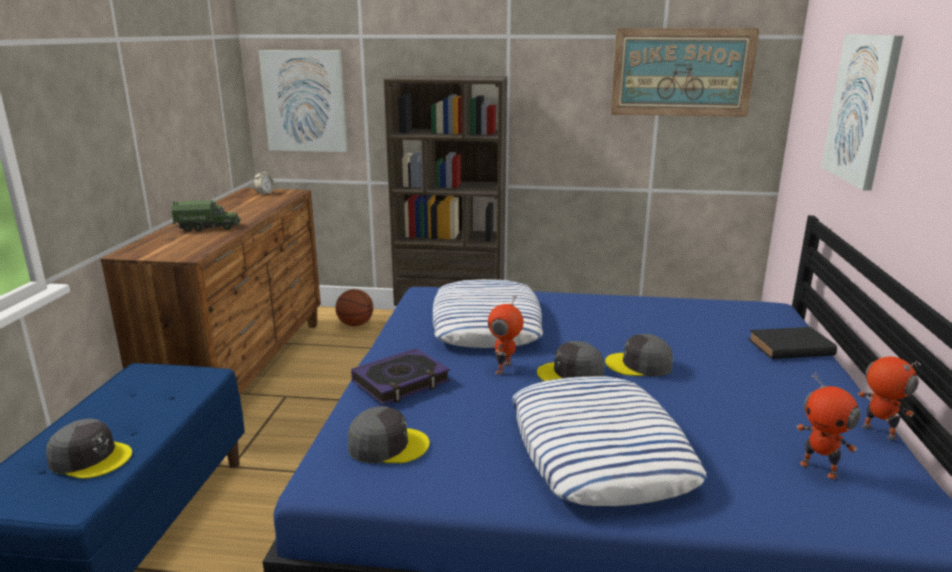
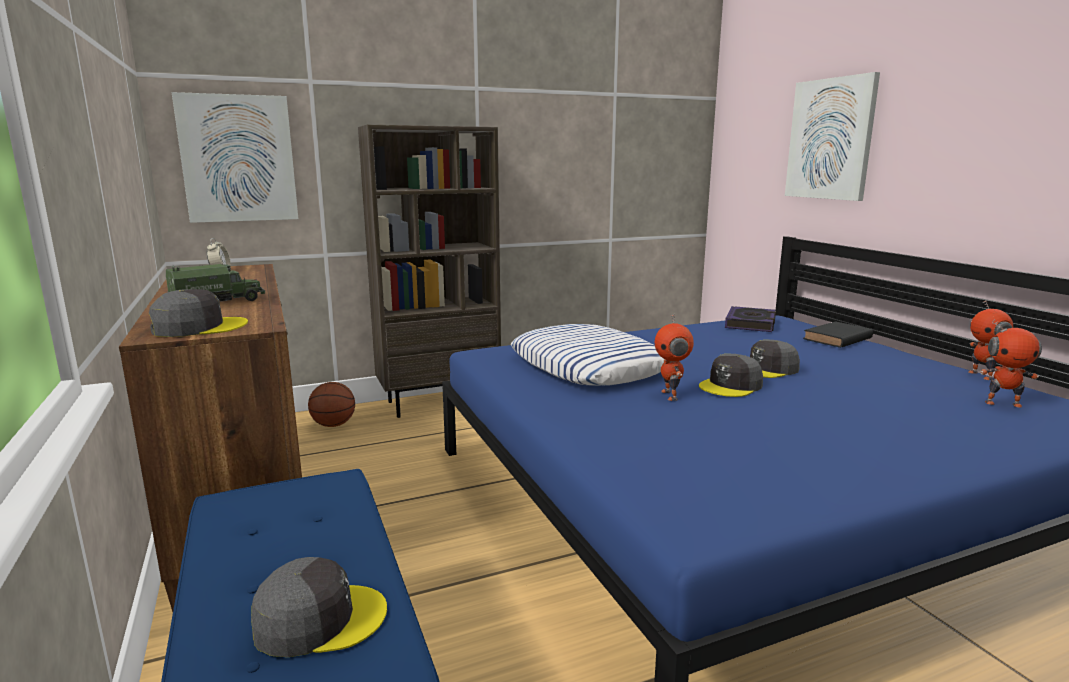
camera: 30 degrees left, 5 degrees down
(387, 445) = (690, 480): grey cap -> grey cap (199, 327)
(401, 382) = (602, 426): book -> book (750, 324)
(599, 450) = (857, 433): pillow -> none
(682, 72) = (631, 127): picture -> none
(877, 432) = (982, 375): toy robot -> toy robot turned 120 degrees counterclockwise

